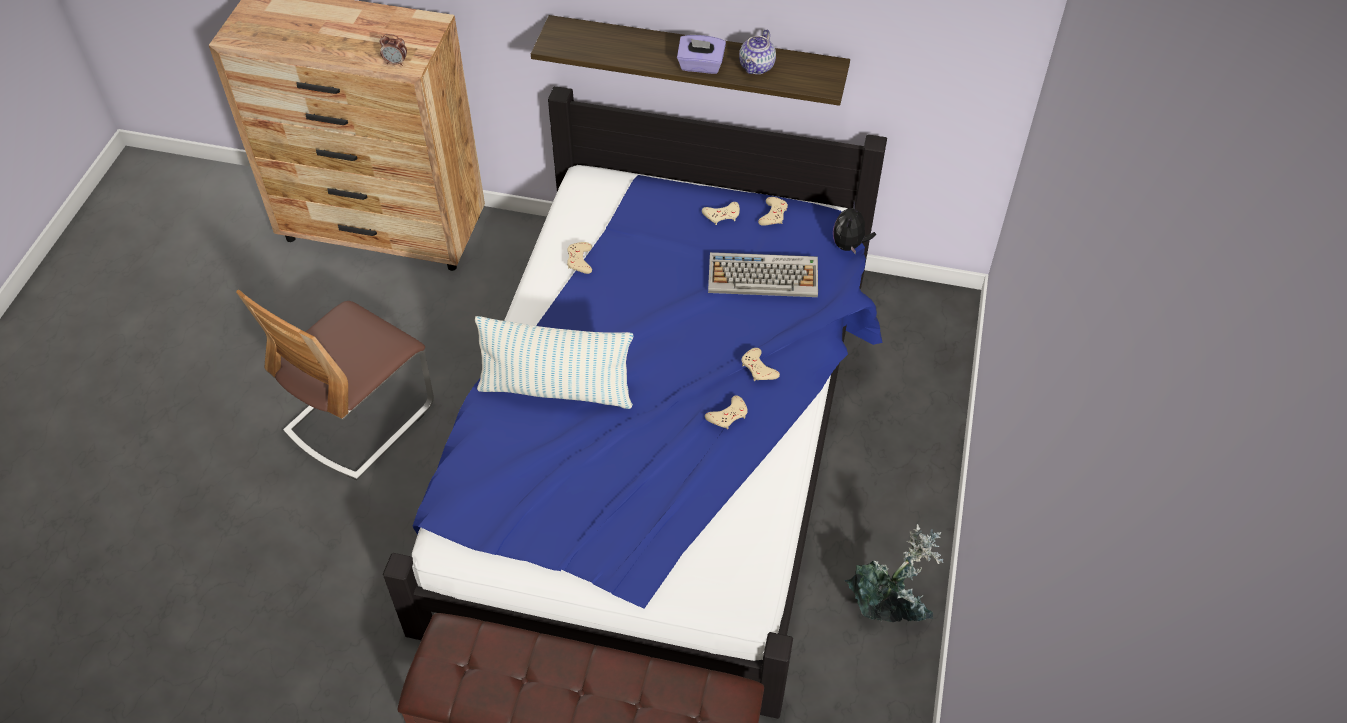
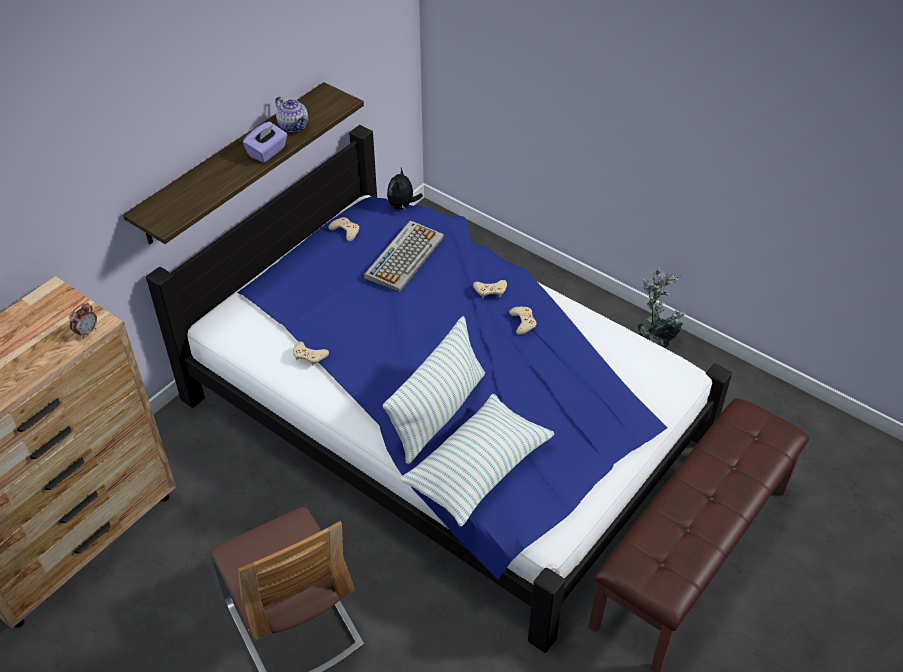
camera: 65 degrees left, 5 degrees down
(499, 450) = (477, 469): none -> pillow
(722, 215) = (324, 258): beige game controller -> none
(849, 245) = (402, 206): plush toy -> plush toy turned 60 degrees clockwise

